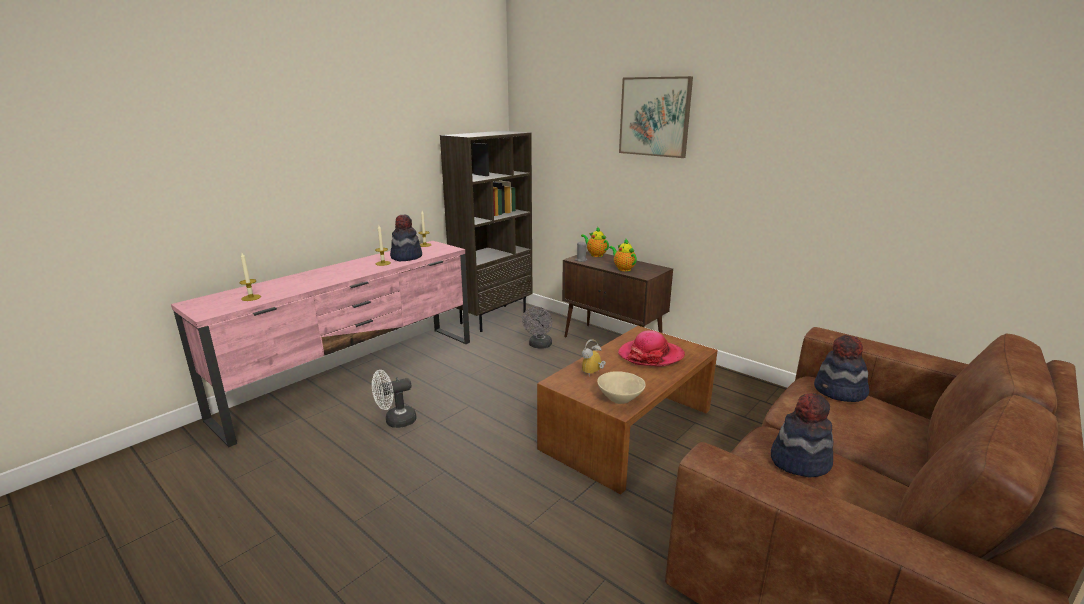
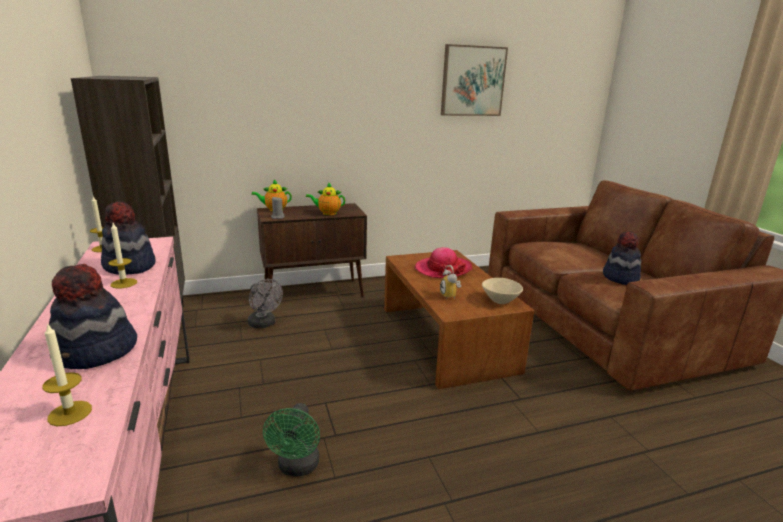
camera: 60 degrees left, 0 degrees up
(395, 421) = (297, 467): white fan -> green fan
(655, 117) = (319, 59): picture -> picture (472, 81)
(839, 392) = (551, 243): hat -> hat (96, 353)

